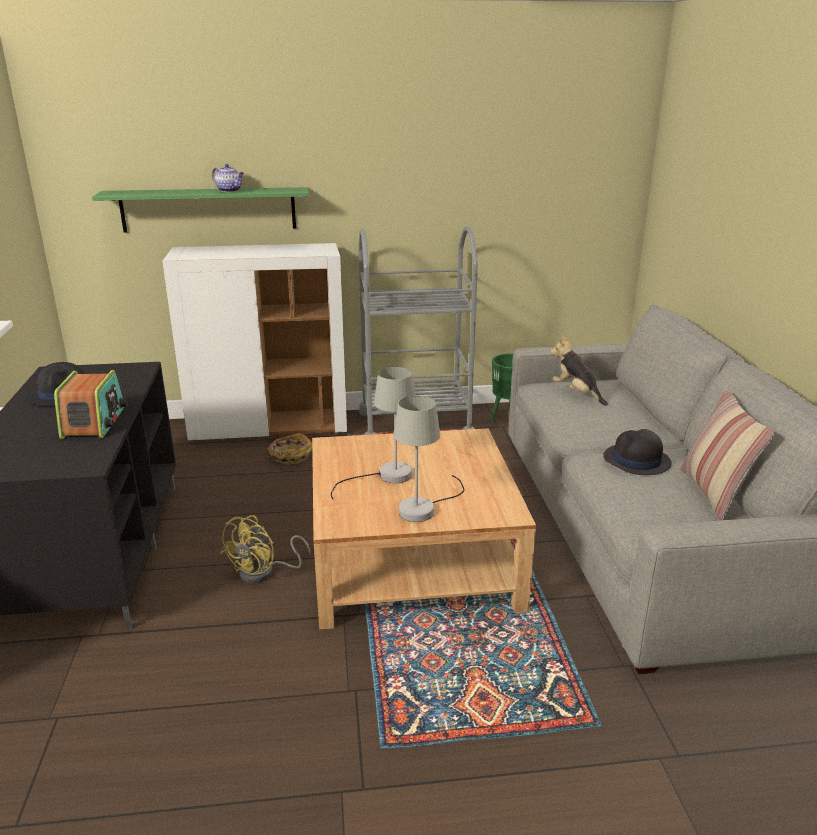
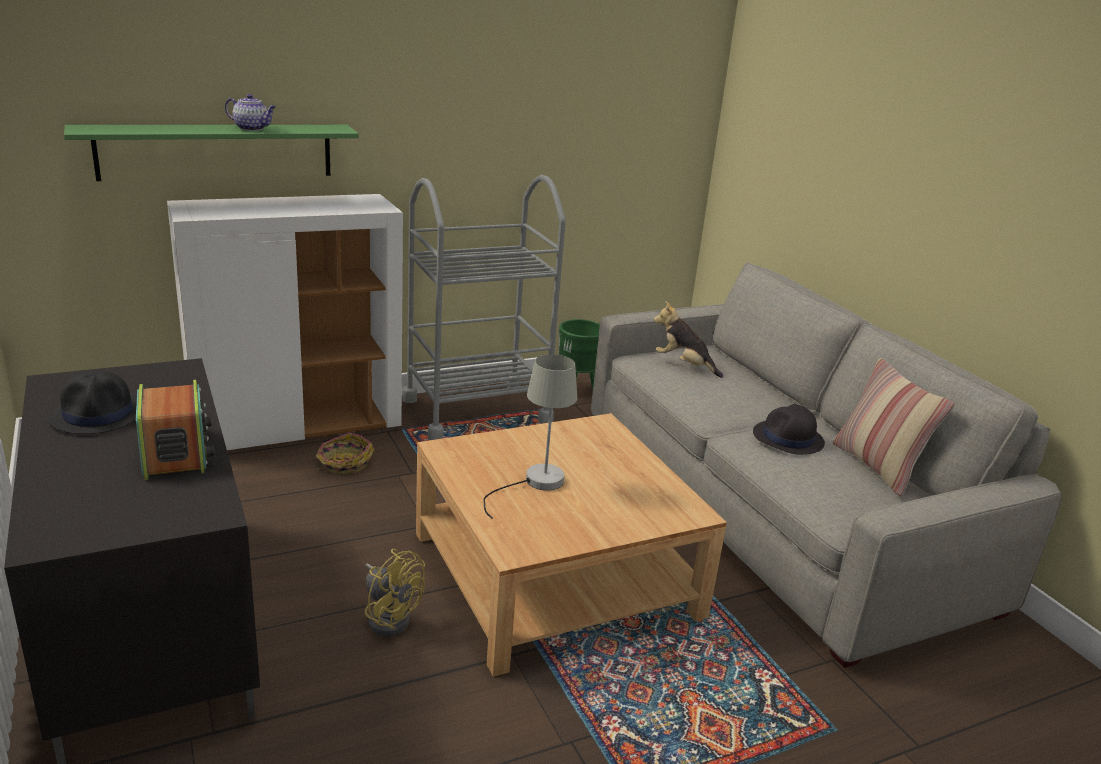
camera: 20 degrees left, 0 degrees up
(264, 572) = (389, 616): yellow fan -> yellow fan turned 60 degrees counterclockwise
(424, 507) = (600, 516): grey table lamp -> none

